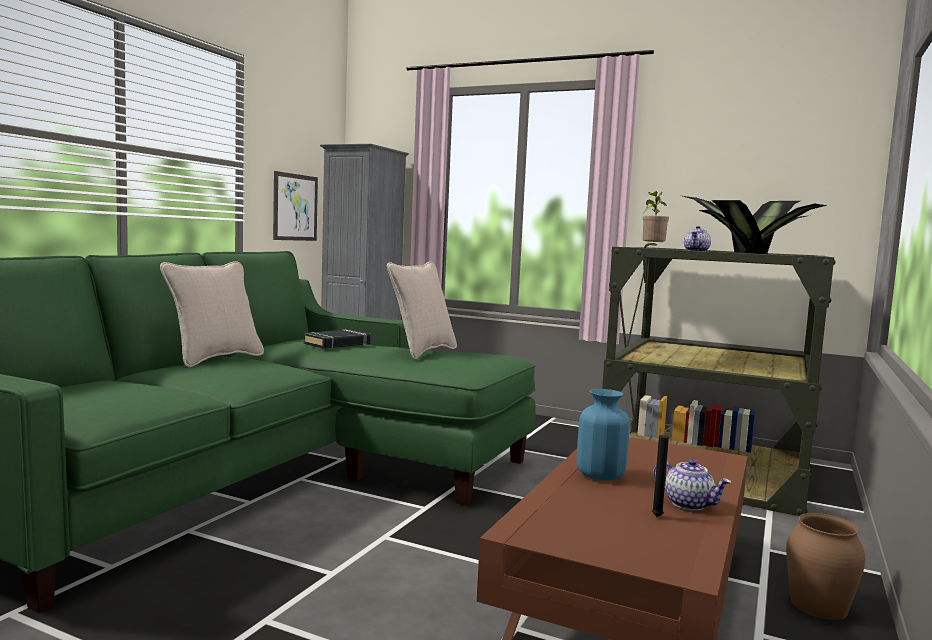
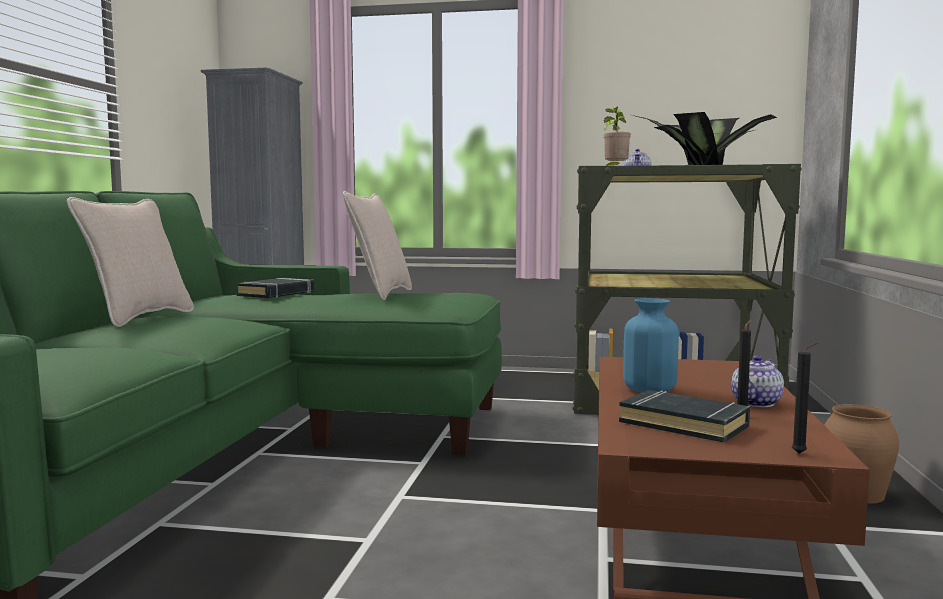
camera: 15 degrees left, 0 degrees up
(295, 207) = (174, 146): picture -> none
(591, 517) = (684, 424): none -> black book
(667, 568) = (801, 454): none -> black candle
(689, 504) = (757, 403): teapot -> teapot turned 105 degrees clockwise

